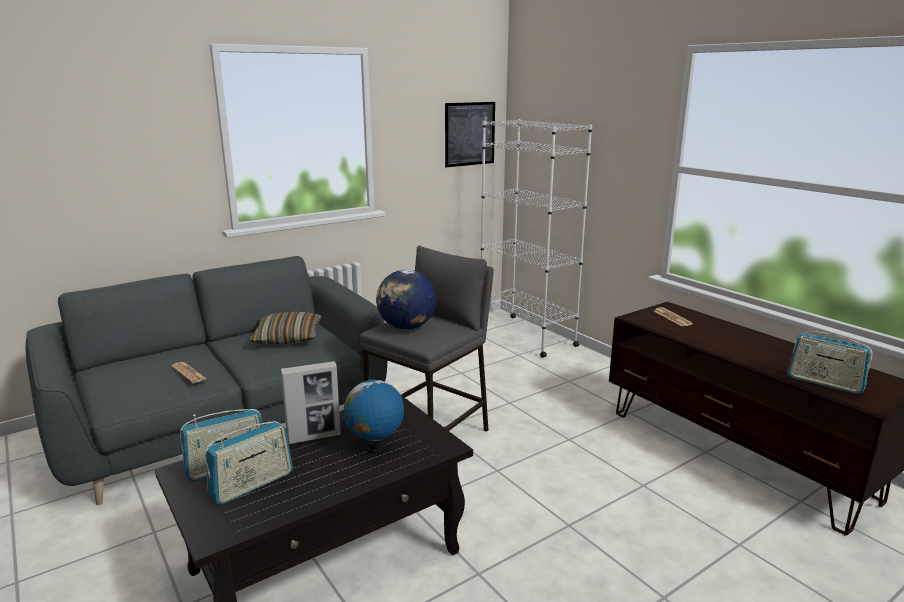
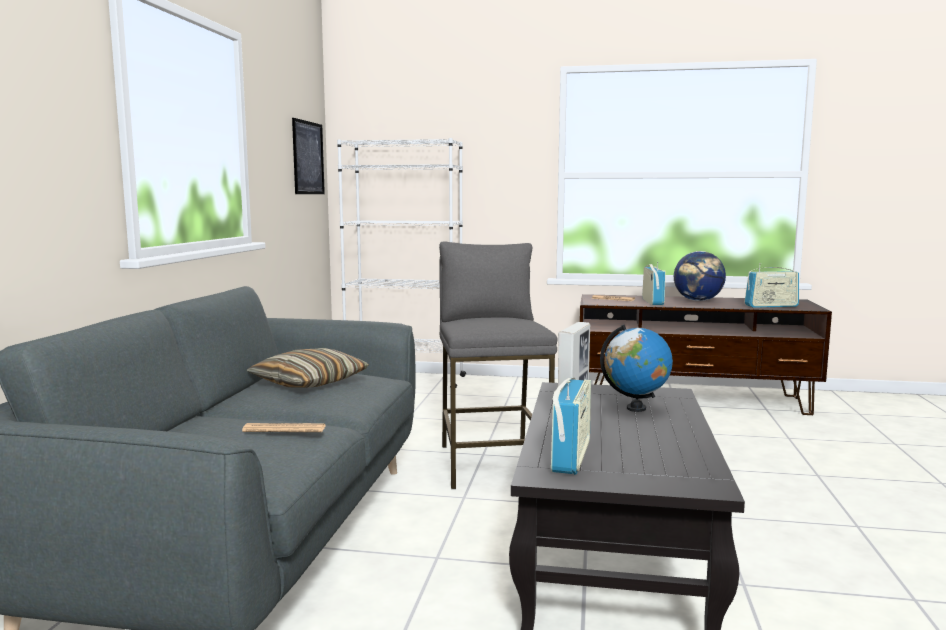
camera: 45 degrees left, 10 degrees down
(252, 484) = (627, 455): radio -> radio (652, 301)
(406, 327) = (486, 324): globe -> globe (698, 300)

